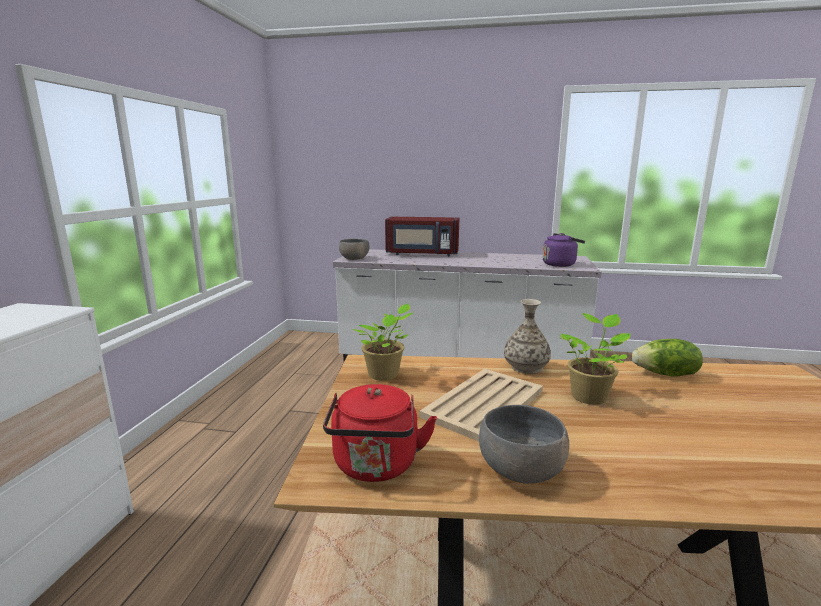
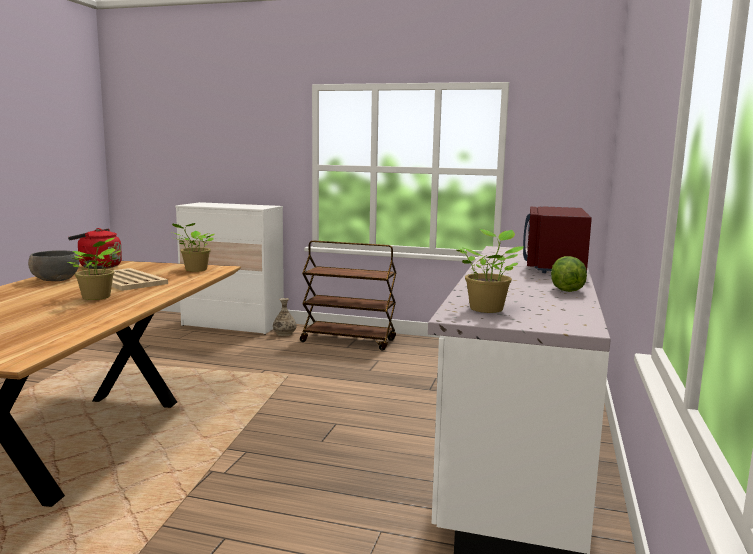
camera: 95 degrees right, 5 degrees down
(209, 432) = (349, 341): none -> brown cart
(354, 259) = (503, 249): grey bowl -> none
(526, 367) = (164, 292): vase -> vase (284, 333)
(560, 264) = (487, 308): purple kettle -> potted plant
(666, 374) = (91, 320): lettuce -> lettuce (566, 290)

